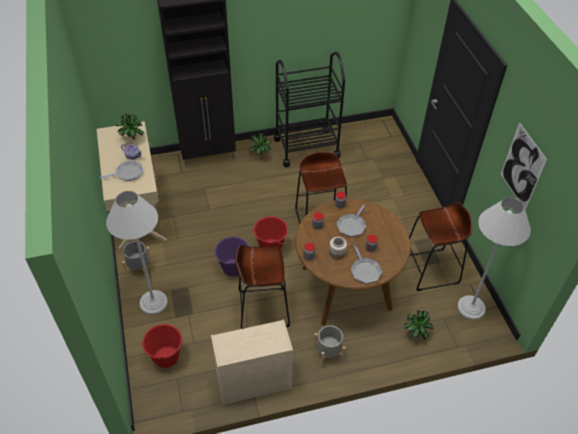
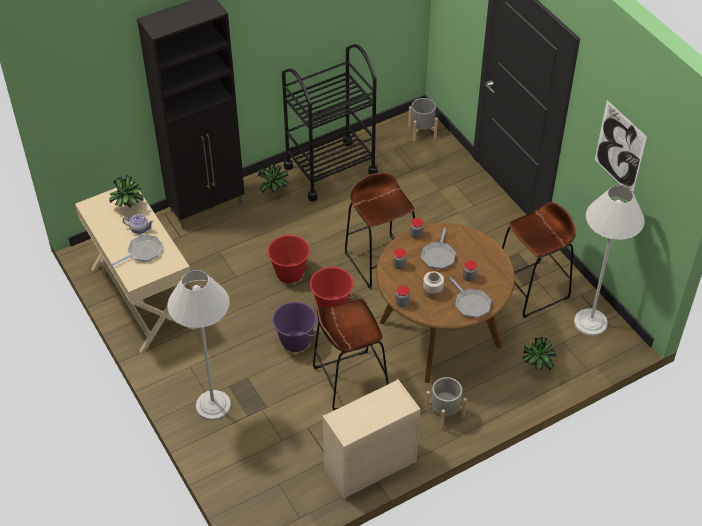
camera: 15 degrees left, 0 degrees up
(139, 269) = (178, 370): grey planter -> grey planter (422, 131)
(166, 357) = (256, 464): red bucket -> red bucket (290, 274)

